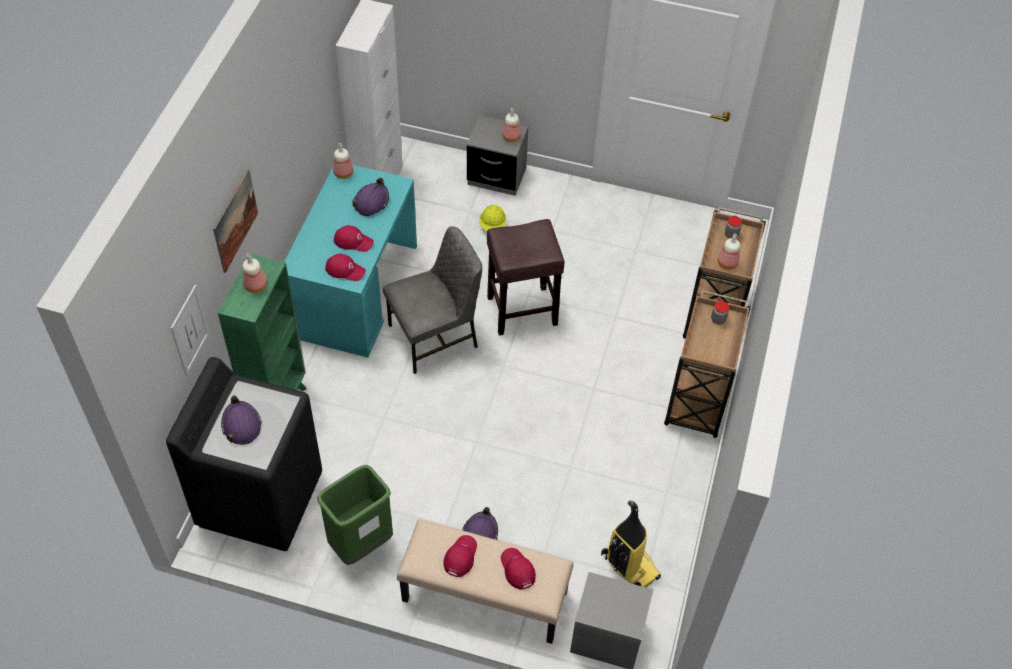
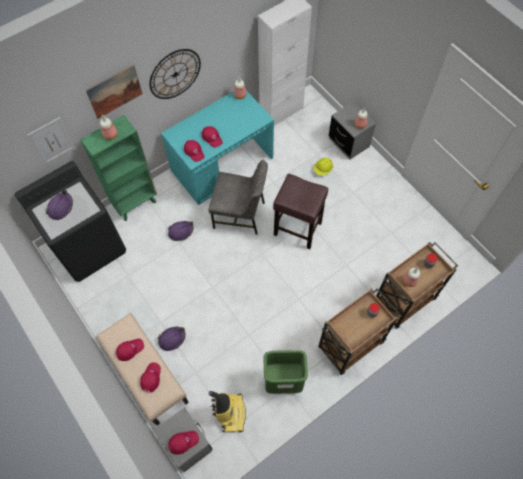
camera: 40 degrees right, 10 degrees up
(279, 169) = (175, 74): none -> wall clock
(361, 543) = (114, 302): green trash can -> green trash can (283, 381)
(371, 202) = (240, 120): purple hard hat -> purple hard hat (181, 231)
(622, 608) = (183, 441): none -> red cap

